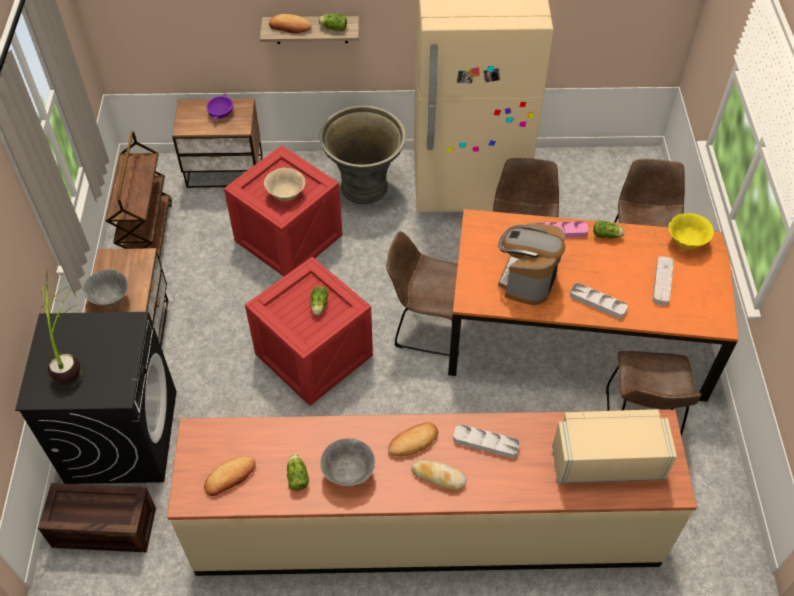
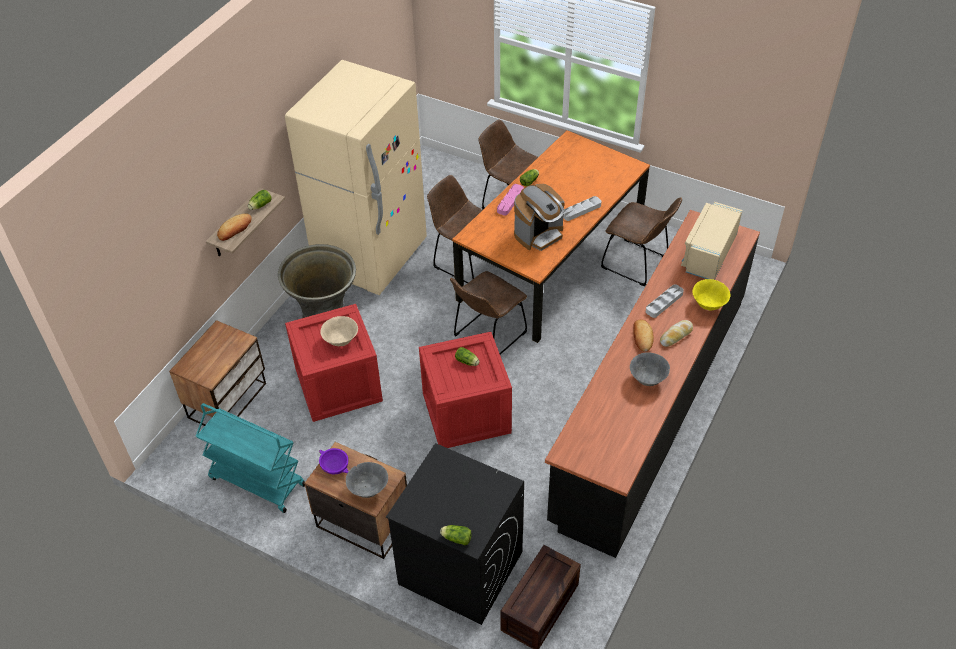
camera: 60 degrees left, 5 degrees down
(71, 360) = (452, 507): potted plant -> none
(147, 235) = (256, 481): brown cart -> turquoise cart
(221, 112) = (214, 347): purple bowl -> purple bowl (335, 466)
(230, 477) = (614, 445): bread -> none
(297, 476) = (634, 407): lettuce -> lettuce (455, 538)
(426, 526) = (650, 405): beige counter -> black counter
(526, 280) = (539, 234): coffee machine -> coffee machine turned 90 degrees counterclockwise
(662, 283) = (586, 175): grey tray -> none
(686, 242) = (562, 150): yellow bowl -> yellow bowl (708, 305)

